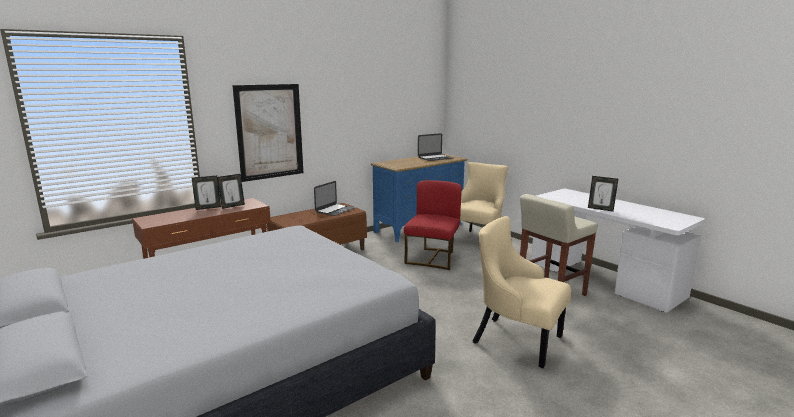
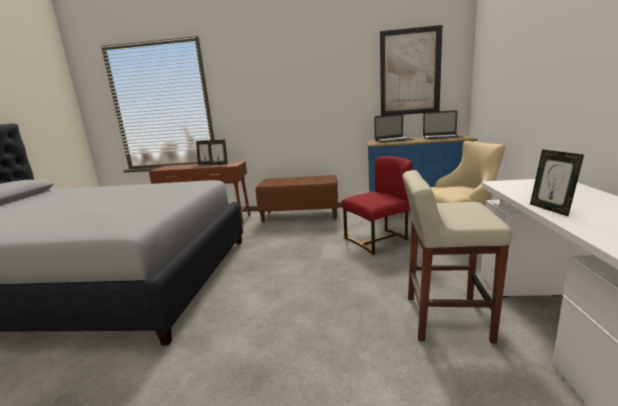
camera: 45 degrees right, 0 degrees up
(270, 132) = (266, 108): picture -> picture (410, 72)
(335, 210) = (316, 179): laptop -> laptop (394, 140)
(518, 341) = (298, 356): beige chair -> none

